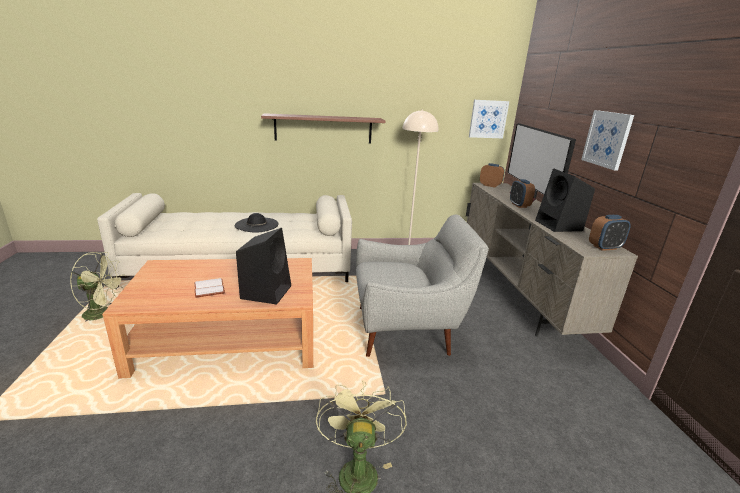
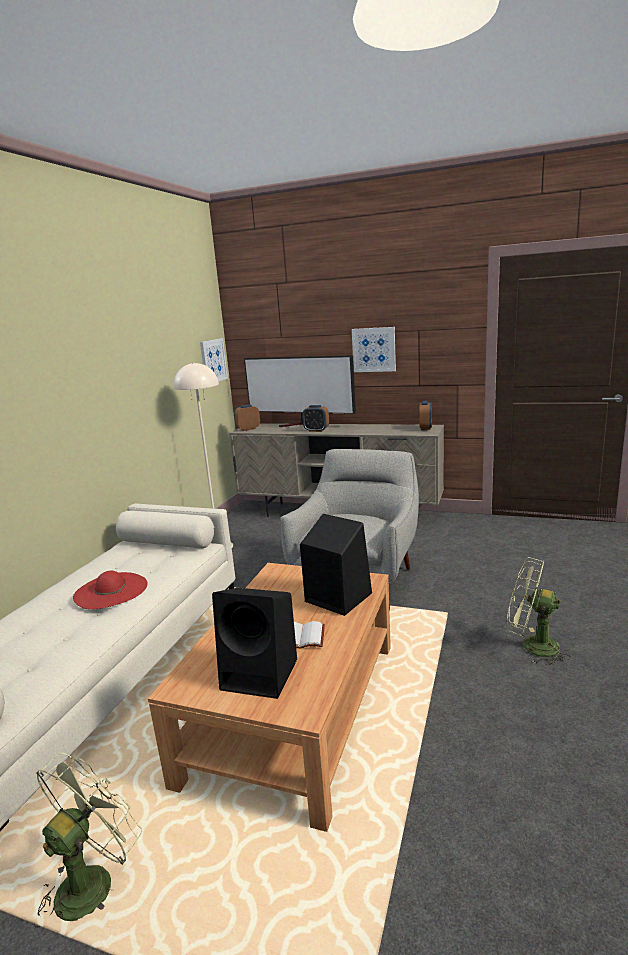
camera: 60 degrees left, 5 degrees down
(256, 225) = (110, 590): black hat -> red hat
(323, 129) = (86, 419): shelf -> none
(559, 226) = (375, 429): black speaker -> black speaker (262, 674)

